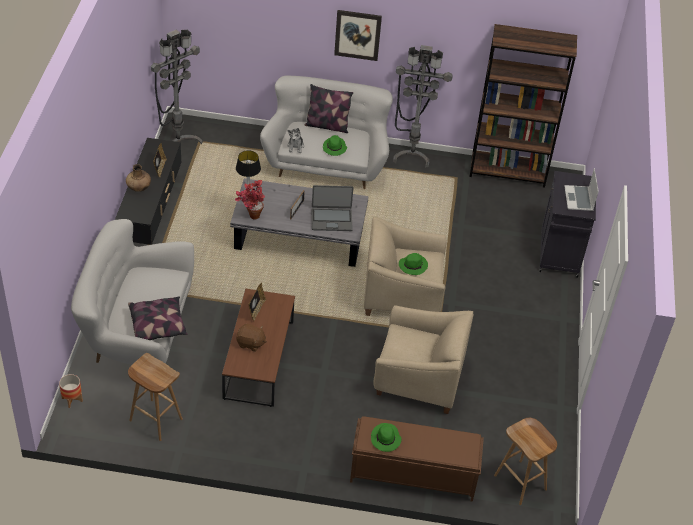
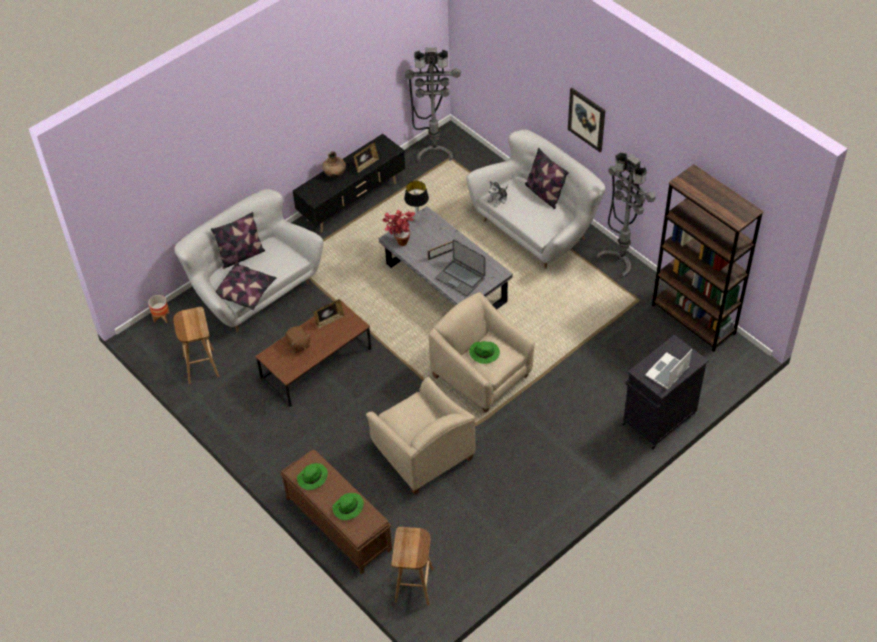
camera: 45 degrees right, 5 degrees up
(120, 298) = (241, 256): none -> pillow
(334, 148) = (529, 217): green hat -> green hat (348, 508)

